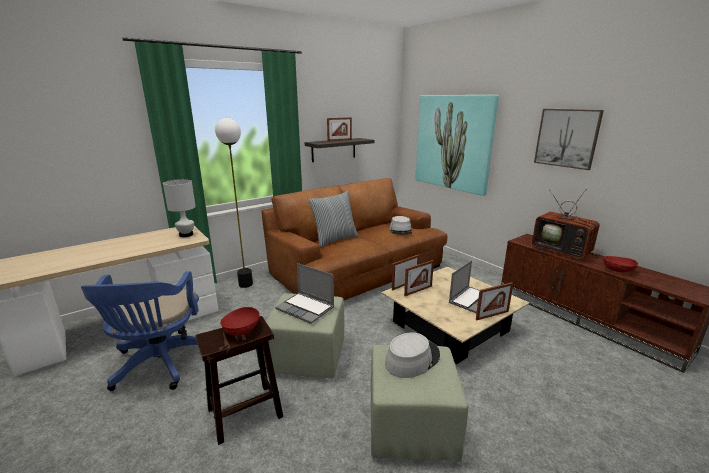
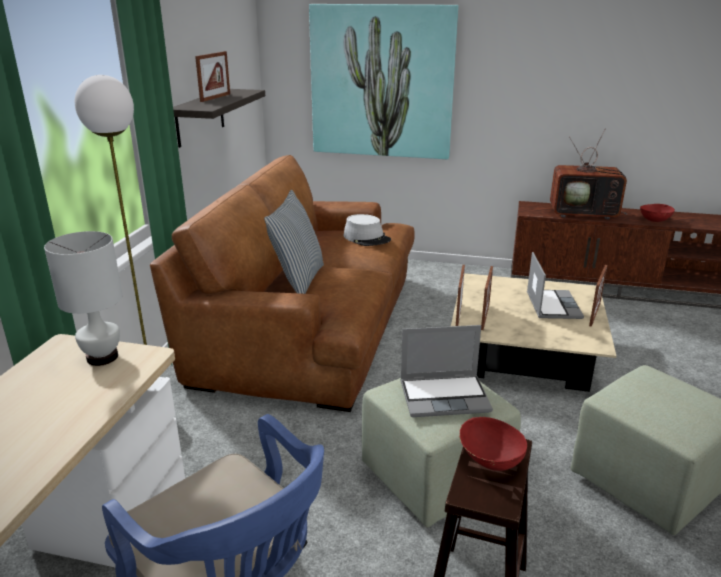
camera: 40 degrees left, 5 degrees up
(412, 359) = (650, 394): grey hat -> none
(567, 138) = (564, 64): picture -> none

